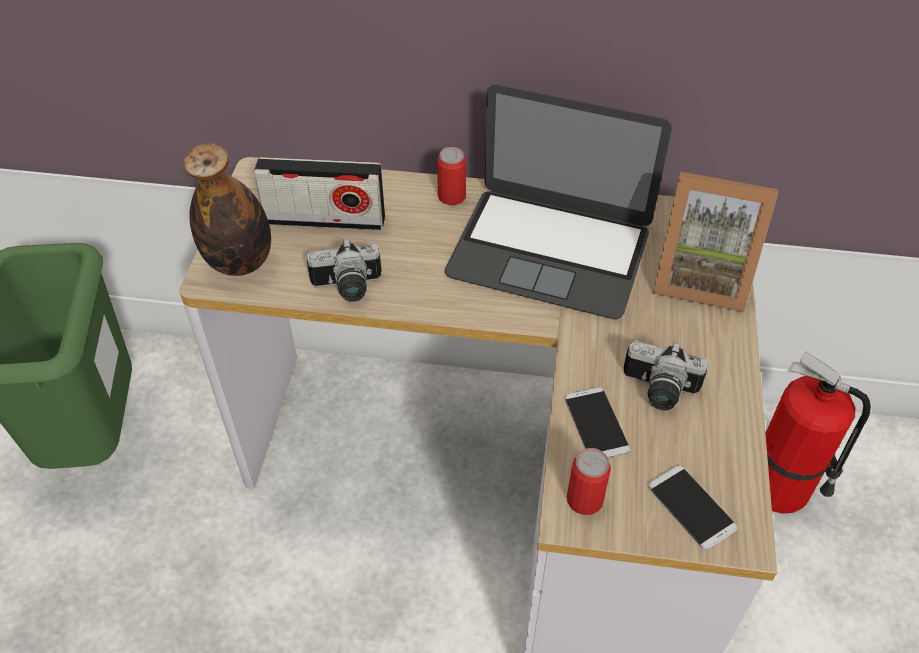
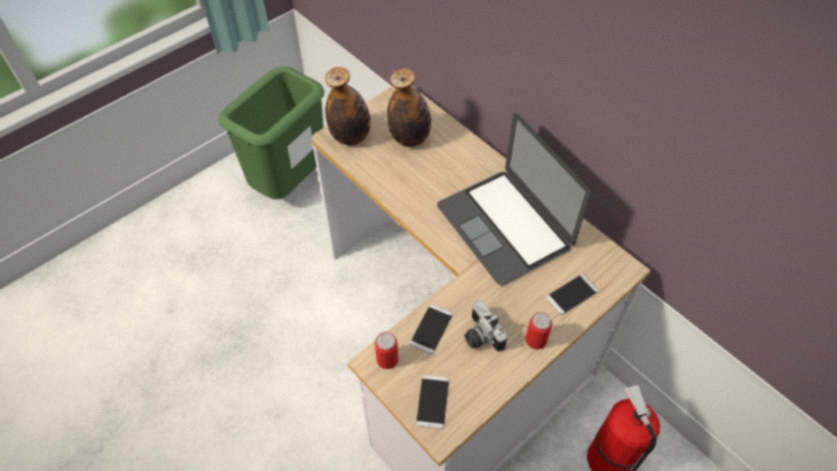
camera: 40 degrees right, 5 degrees up
(325, 219) = (410, 138): radio -> bottle
(347, 288) = (385, 181): camera -> none
(451, 196) = (485, 164): can -> can (536, 340)
(701, 278) = (572, 294): picture frame -> phone

